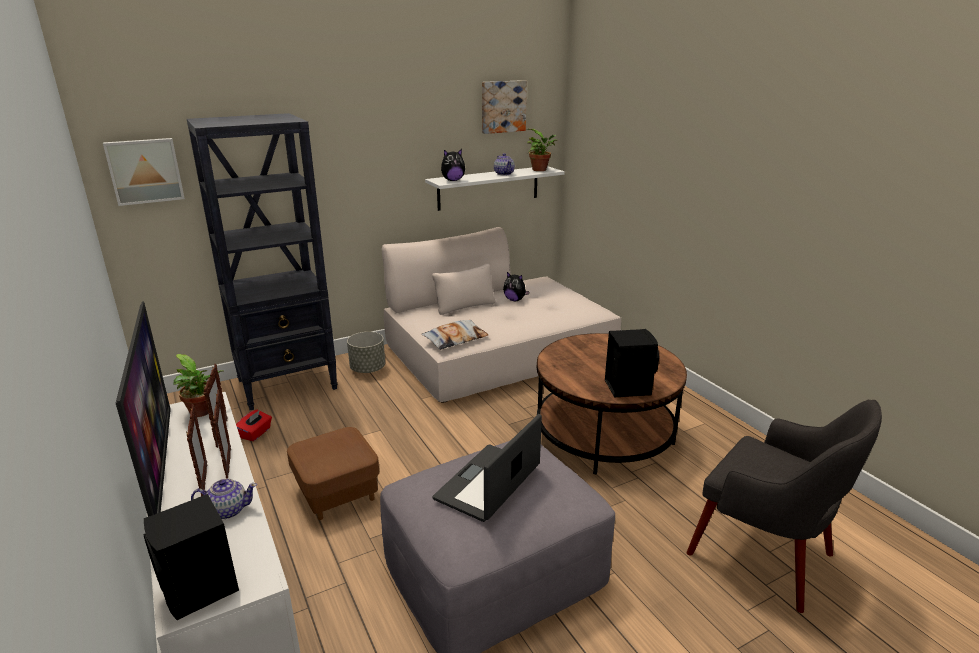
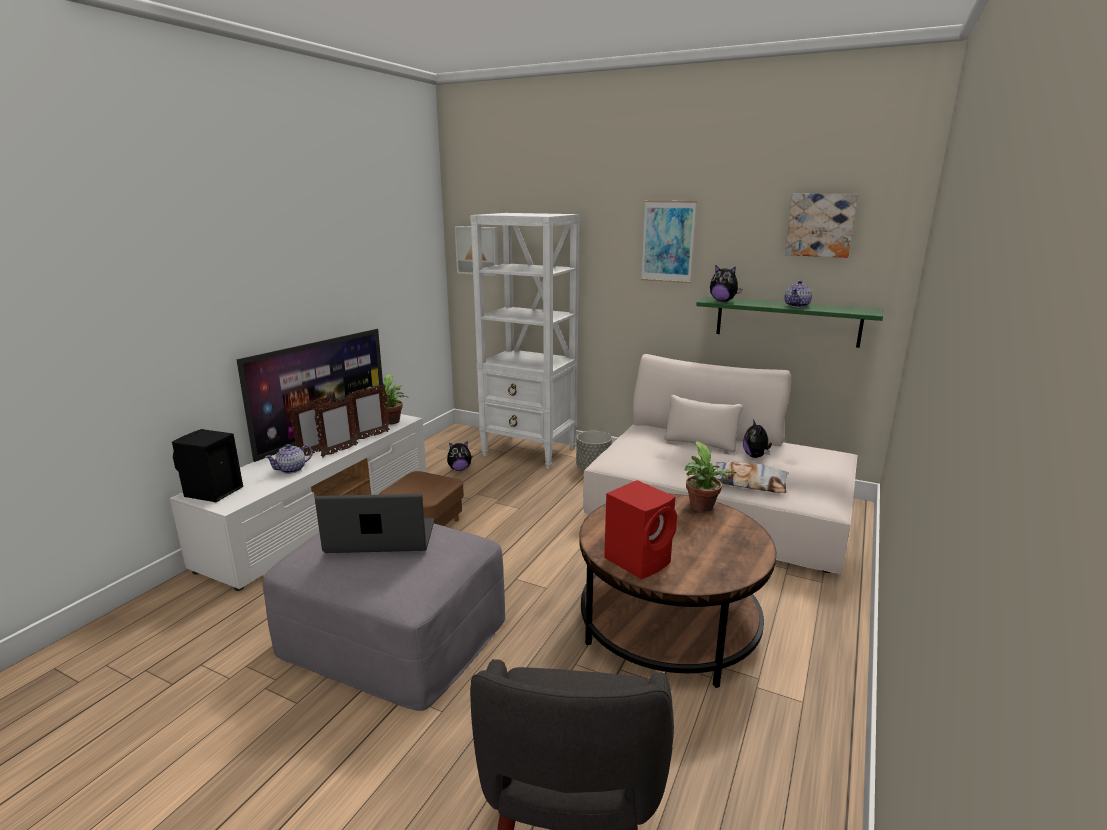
camera: 55 degrees right, 5 degrees down
(228, 510) = (292, 469): teapot -> teapot turned 90 degrees clockwise
(256, 433) = (459, 469): red tissue box -> plush toy
(288, 384) = (530, 452): black bookcase -> white bookcase
(385, 133) = (668, 242): none -> picture
(455, 339) = (628, 459): pillow -> pillow (750, 483)
(488, 188) = (787, 321): white shelf -> green shelf
(541, 170) = (856, 310): potted plant -> potted plant (702, 508)
(627, 387) = (639, 560): black speaker -> red speaker

